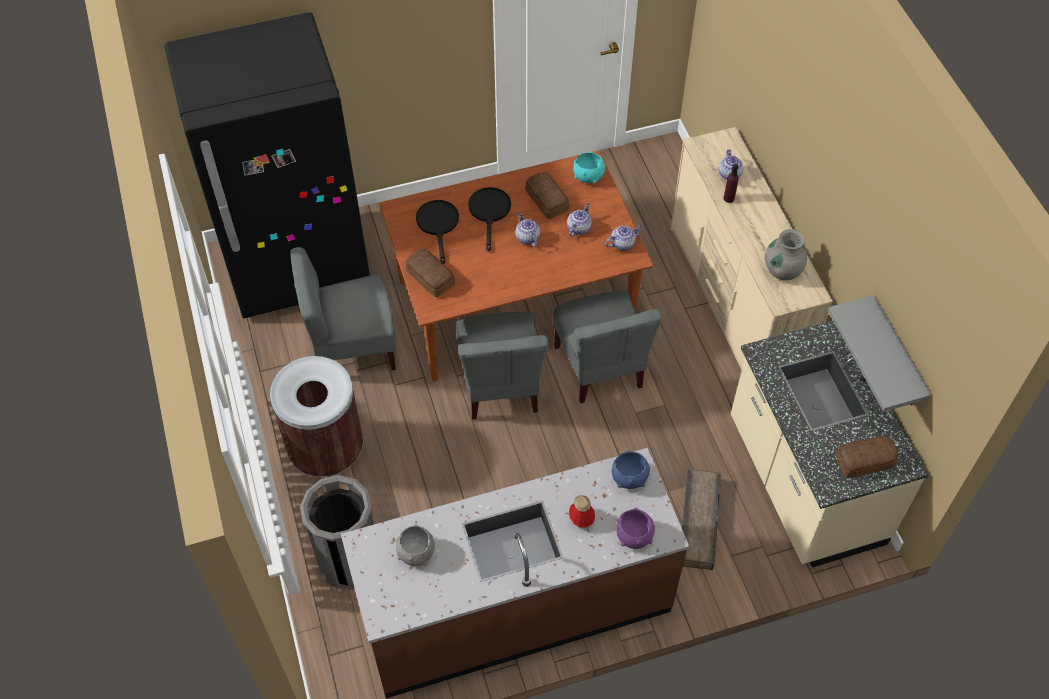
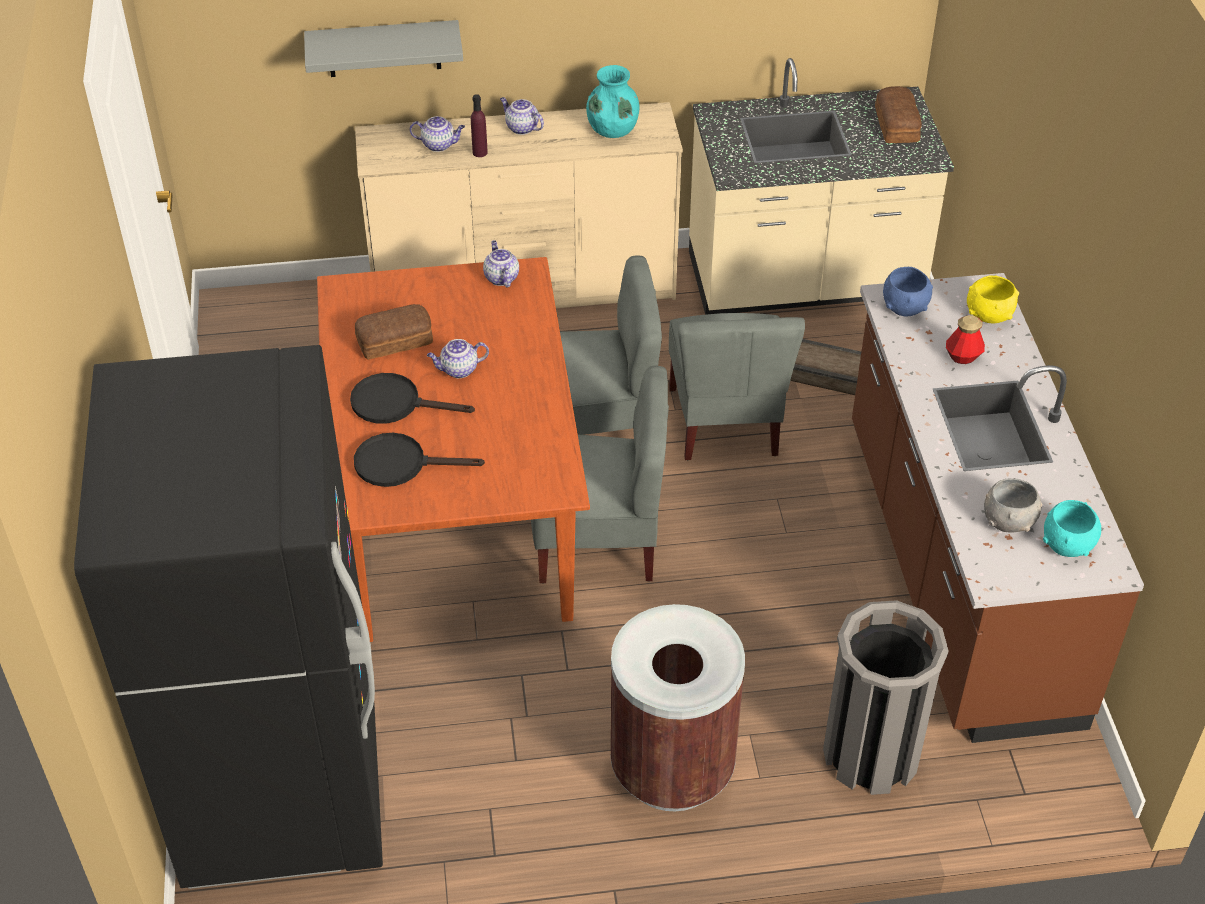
camera: 80 degrees left, 10 degrees down
(353, 348) = (481, 717): grey chair -> grey chair (725, 422)
(430, 278) = (504, 484): bread -> none
(578, 228) = (458, 315): teapot -> teapot (521, 128)
(588, 177) = (366, 293): turquoise bowl -> turquoise bowl (1068, 544)
(634, 535) = (988, 314): purple bowl -> yellow bowl
(783, 270) = (612, 130): grey vase -> turquoise vase
(896, 355) = (803, 35): grey shelf -> grey shelf (383, 48)

